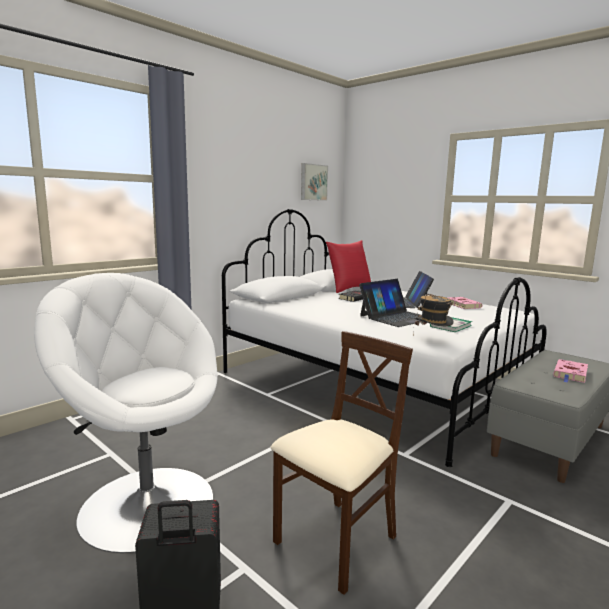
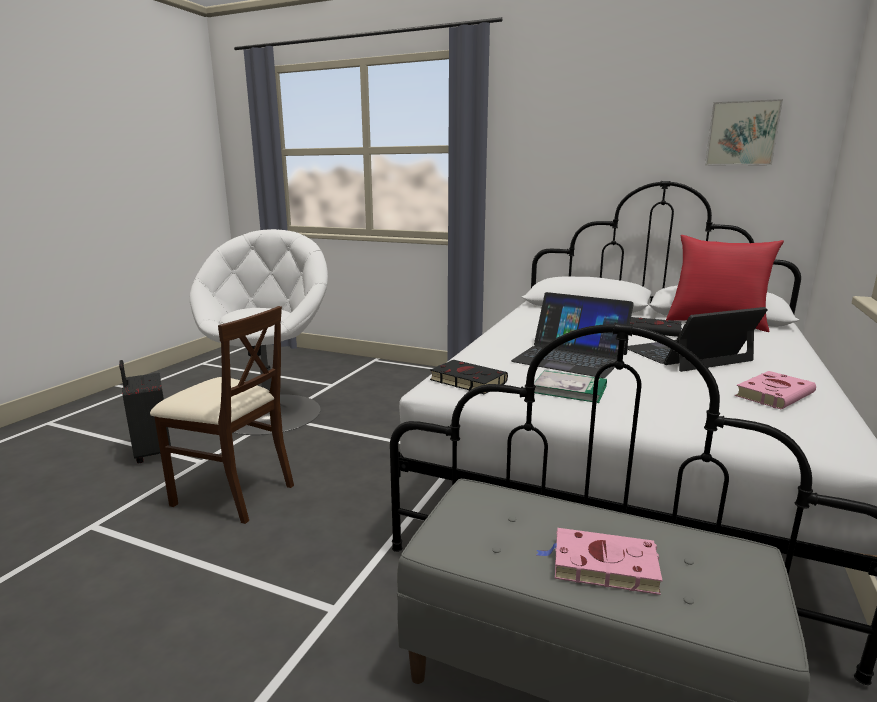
camera: 70 degrees right, 5 degrees up
(431, 339) = (466, 381): hat -> black book

